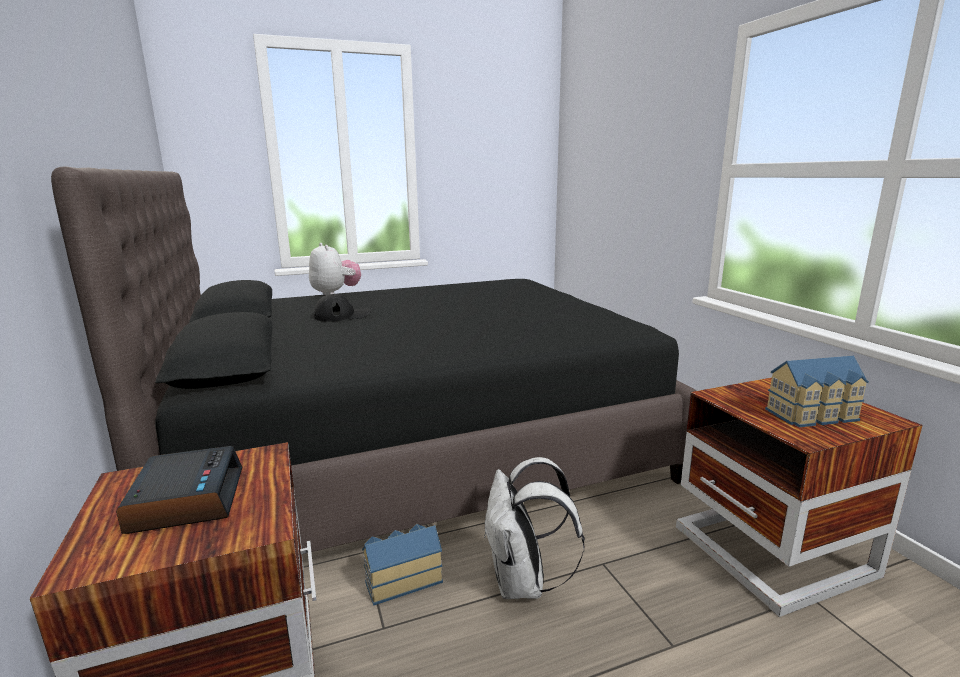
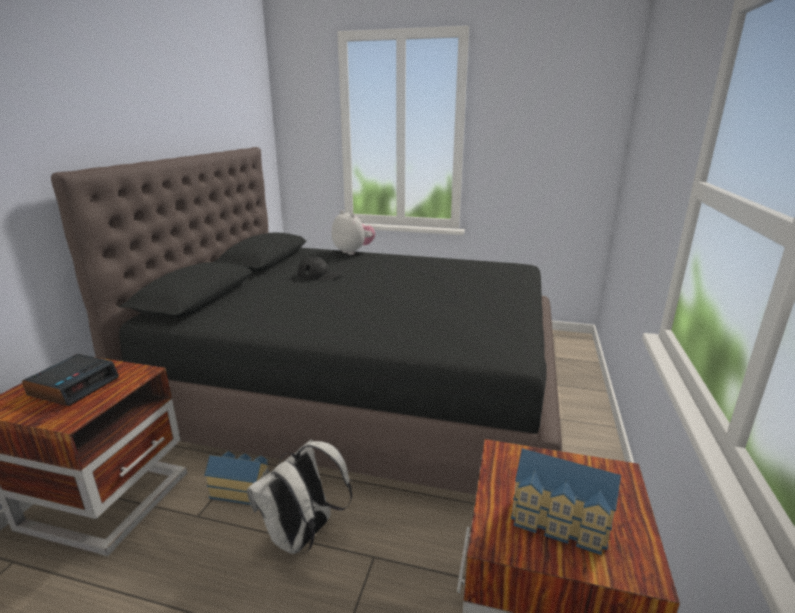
camera: 35 degrees right, 5 degrees up
(335, 293) = (353, 252): plush toy -> plush toy turned 45 degrees counterclockwise

